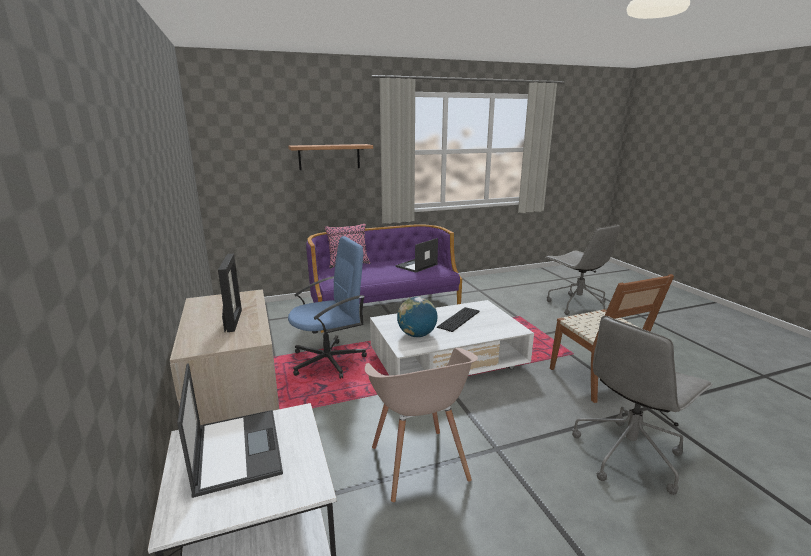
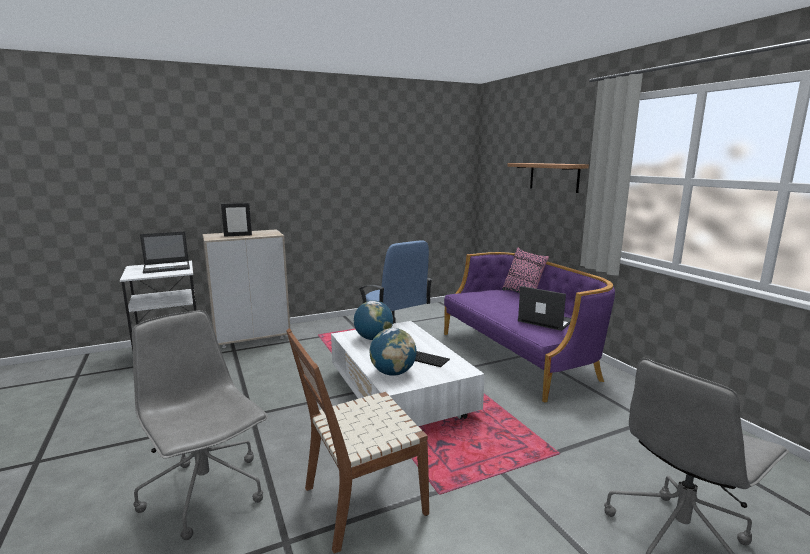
camera: 85 degrees right, 5 degrees down
(419, 465) = (247, 382): beige chair -> none
(493, 328) = (393, 373): none -> globe

